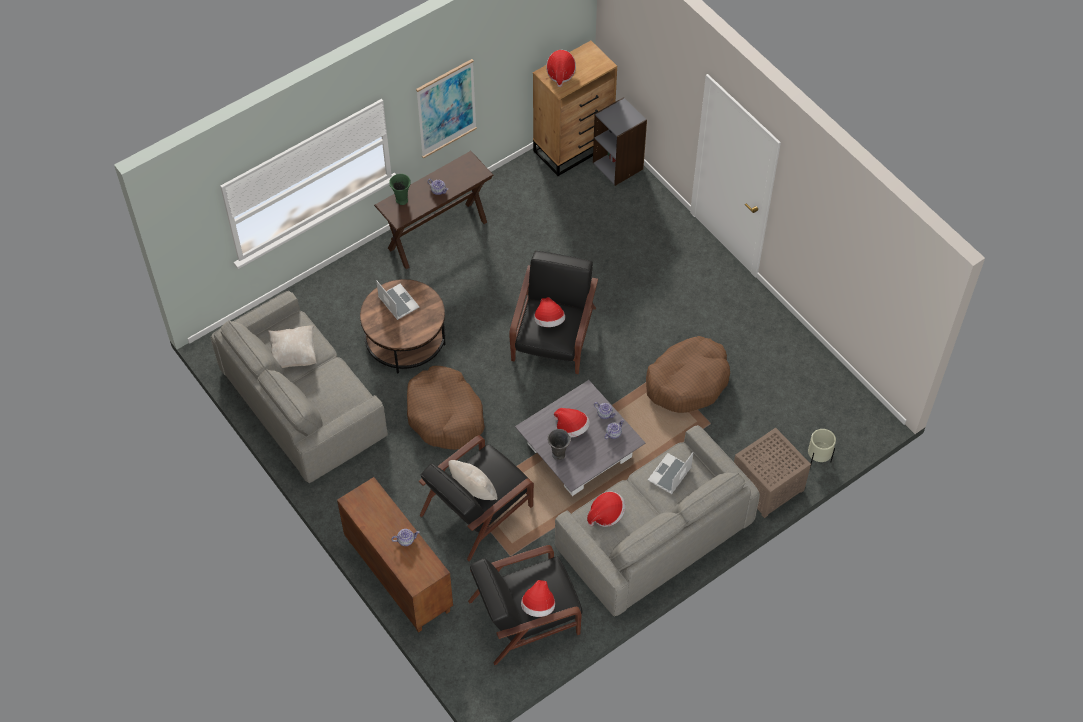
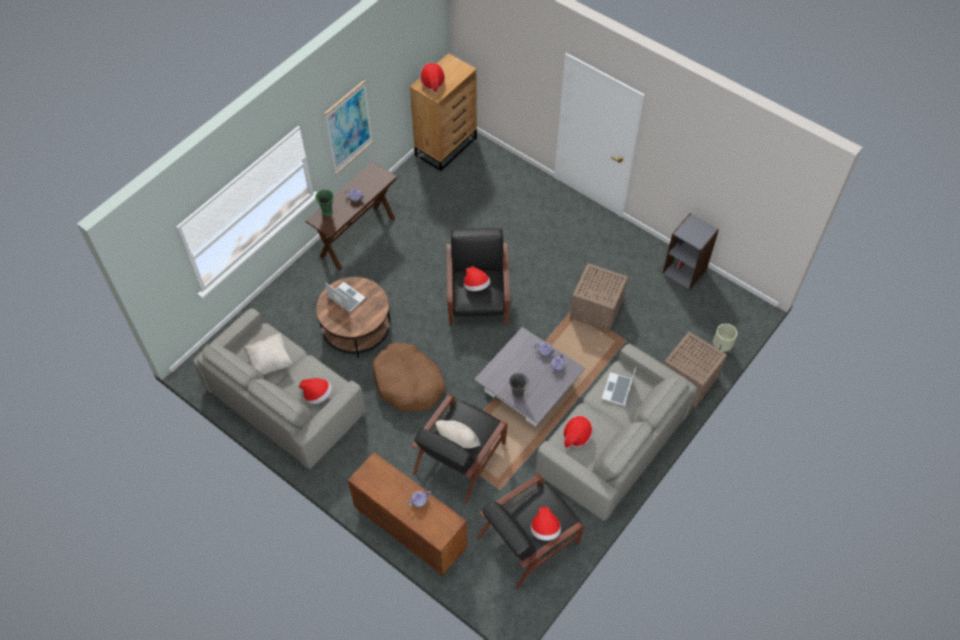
camera: 15 degrees left, 0 degrees up
(571, 428) = (521, 370): hat -> hat (317, 395)
(618, 165) = (486, 153): grey bookcase -> grey bookcase (685, 271)
(687, 381) = (597, 310): brown dog bed -> brown side table

